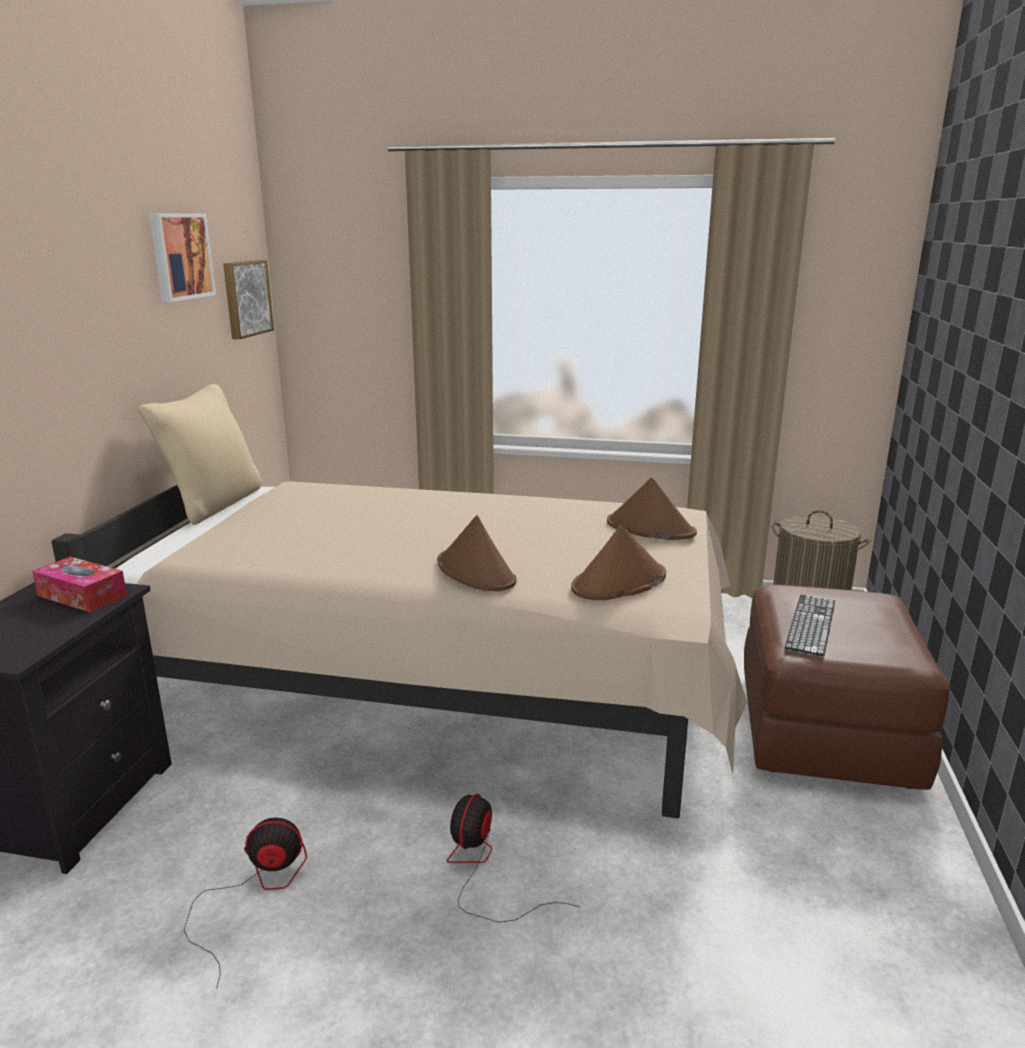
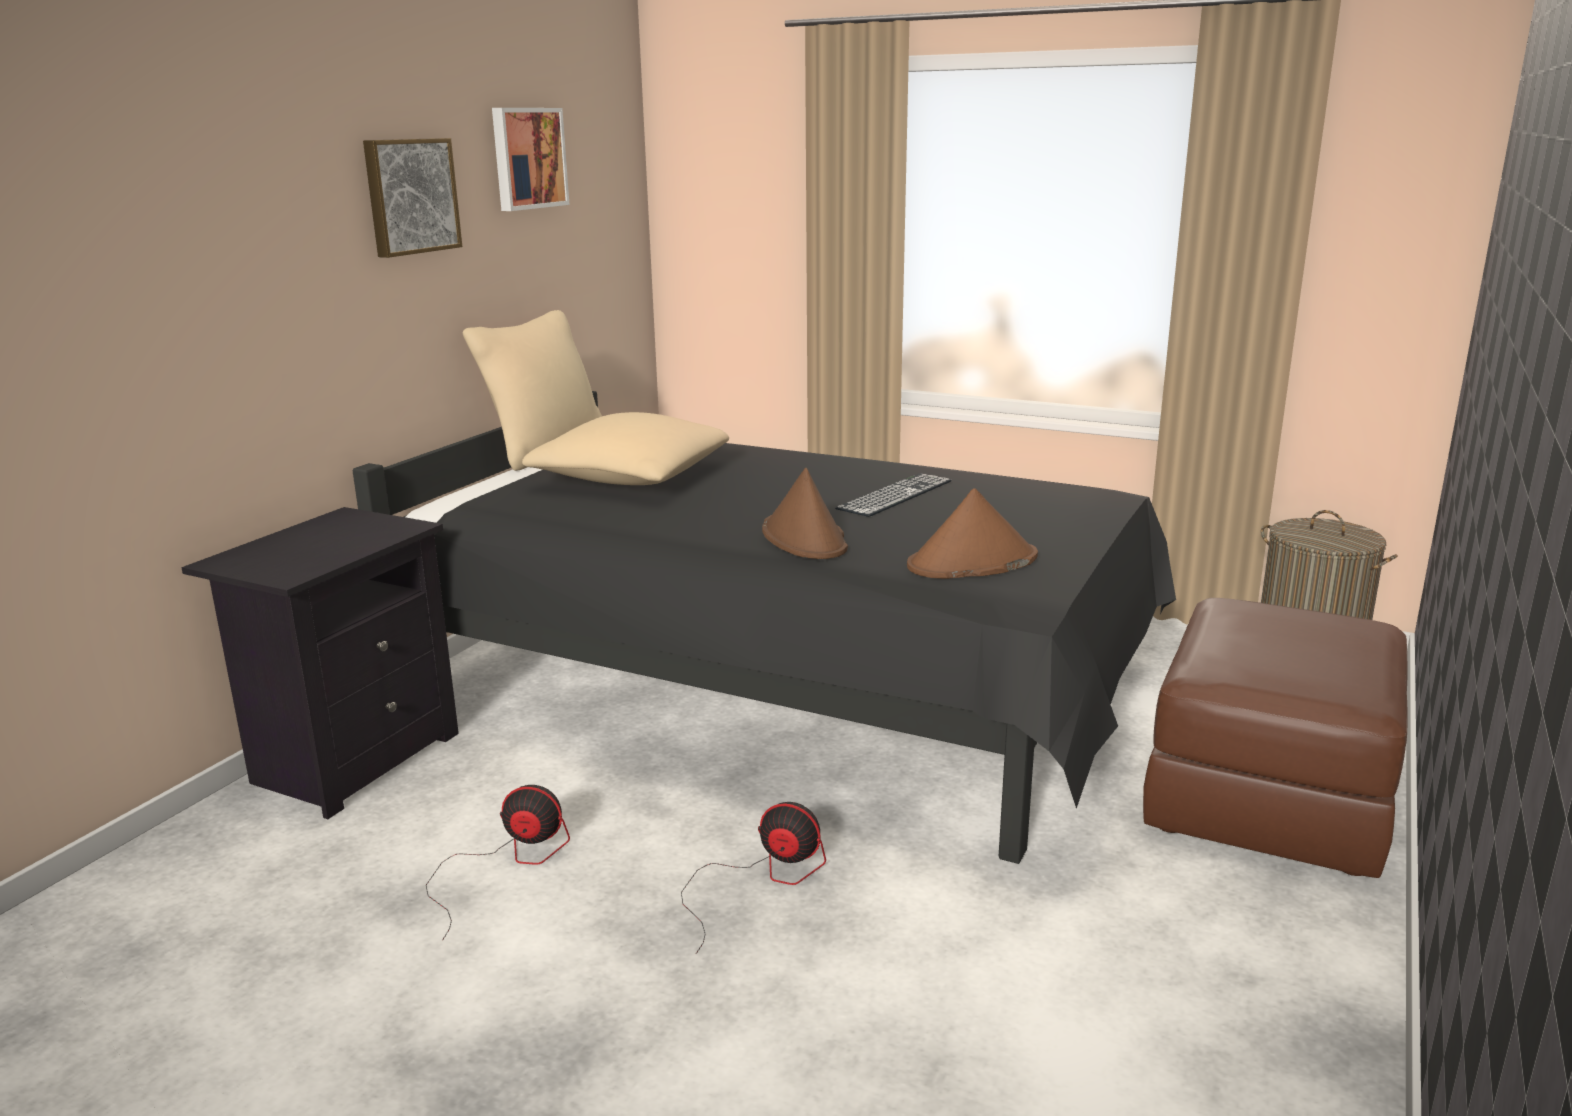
camera: 15 degrees right, 0 degrees up
(82, 595) = (372, 527): tissue box -> none
(245, 298) = (611, 210): picture -> picture (410, 196)
(302, 524) = (631, 477): none -> beige pillow
(440, 687) = (782, 692): beige bed -> black bed
(483, 869) = (760, 880): fan -> fan turned 75 degrees clockwise
(650, 528) = (1052, 509): brown hat -> none
(811, 624) = (1243, 644): keyboard -> keyboard (895, 495)

